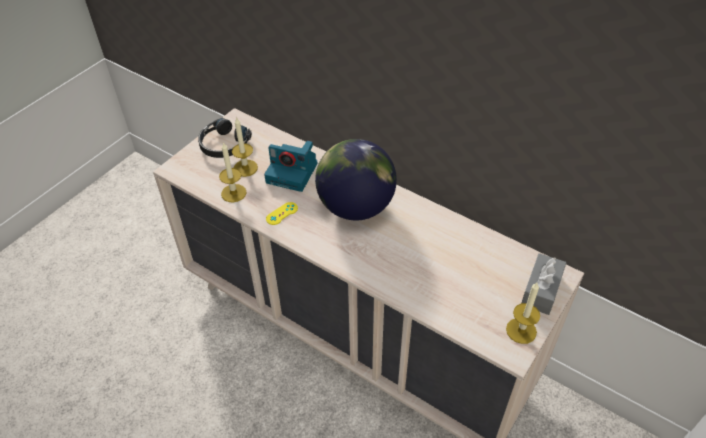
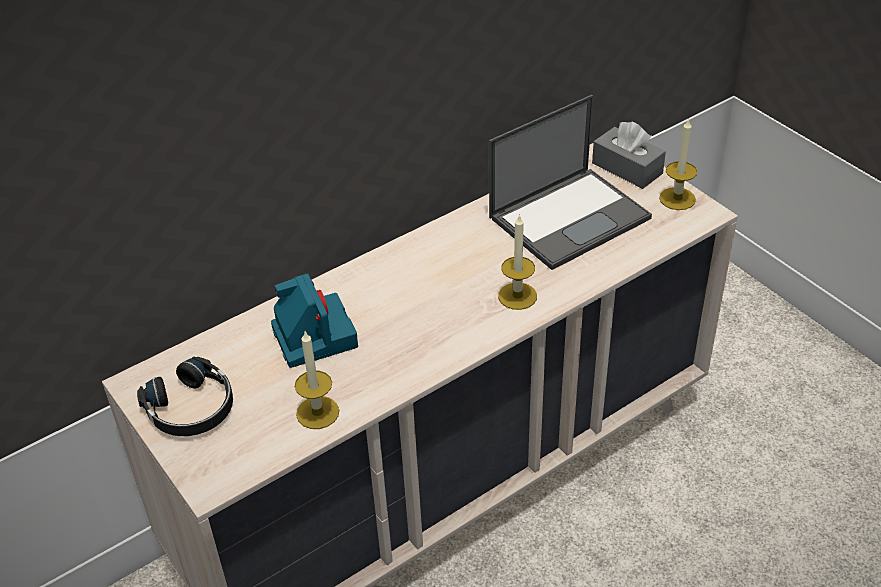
camera: 70 degrees left, 5 degrees down
(245, 168) = (267, 389): candle -> candle (517, 296)
(282, 213) = (393, 363): yellow game controller -> none
(293, 173) = (313, 335): camera -> camera turned 60 degrees counterclockwise
(356, 207) = (420, 284): globe -> none
(463, 267) = (570, 217): none -> laptop

